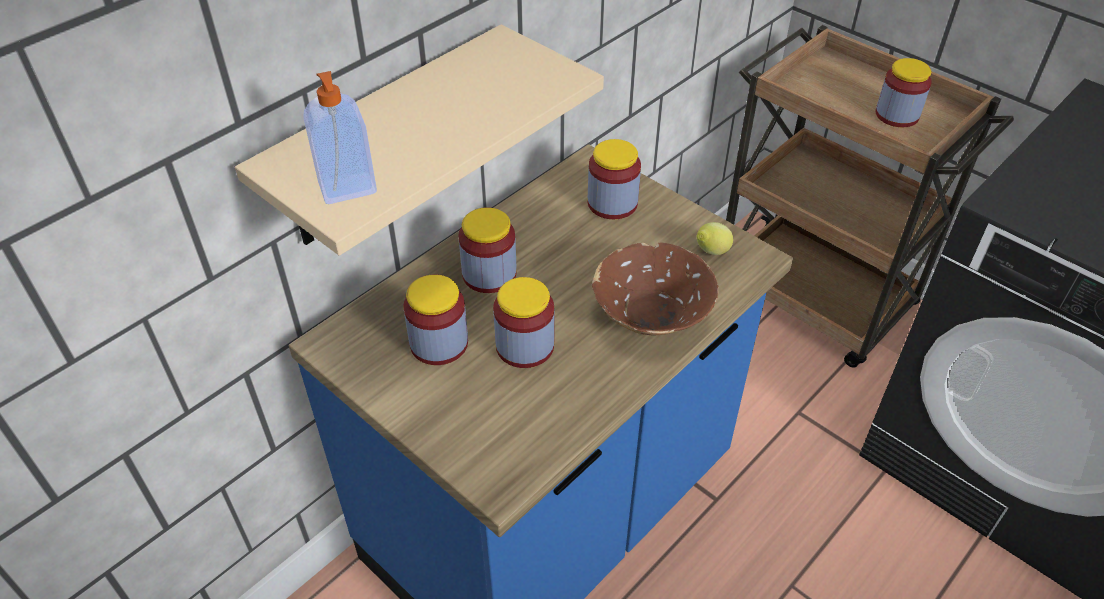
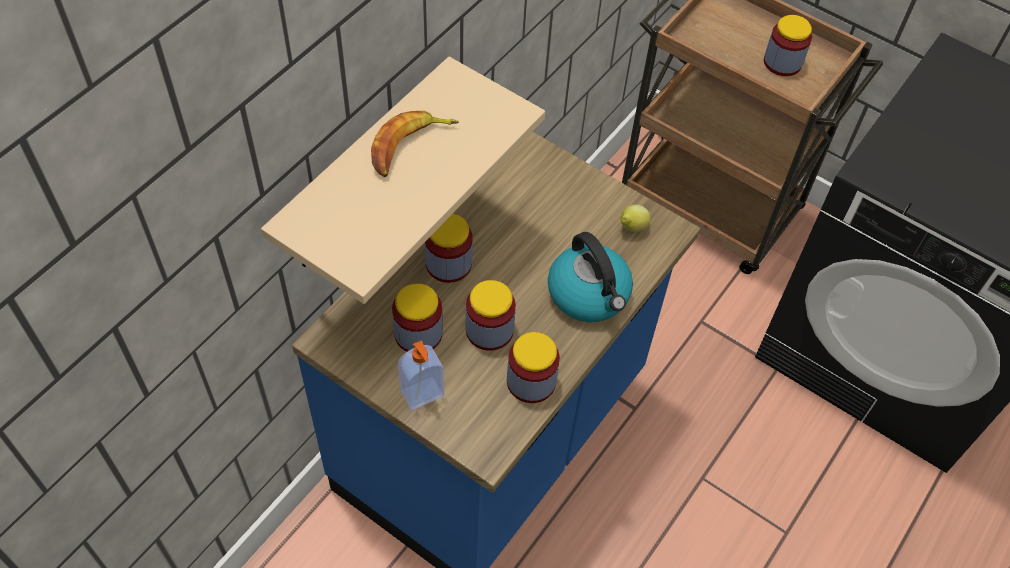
camera: 10 degrees left, 10 degrees up
(348, 190) = (360, 245): soap dispenser -> soap dispenser (422, 395)
(434, 100) = (409, 147): none -> banana
(612, 203) = (543, 184): jar -> jar (531, 381)
(652, 317) = (589, 294): brown bowl -> kettle

